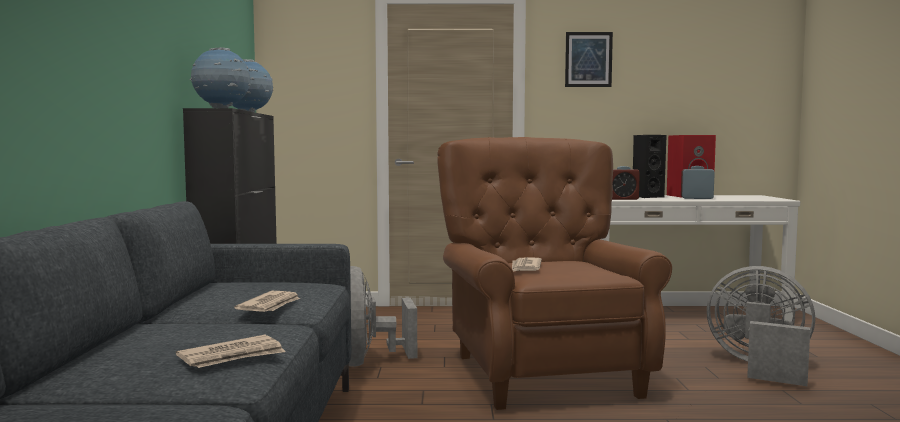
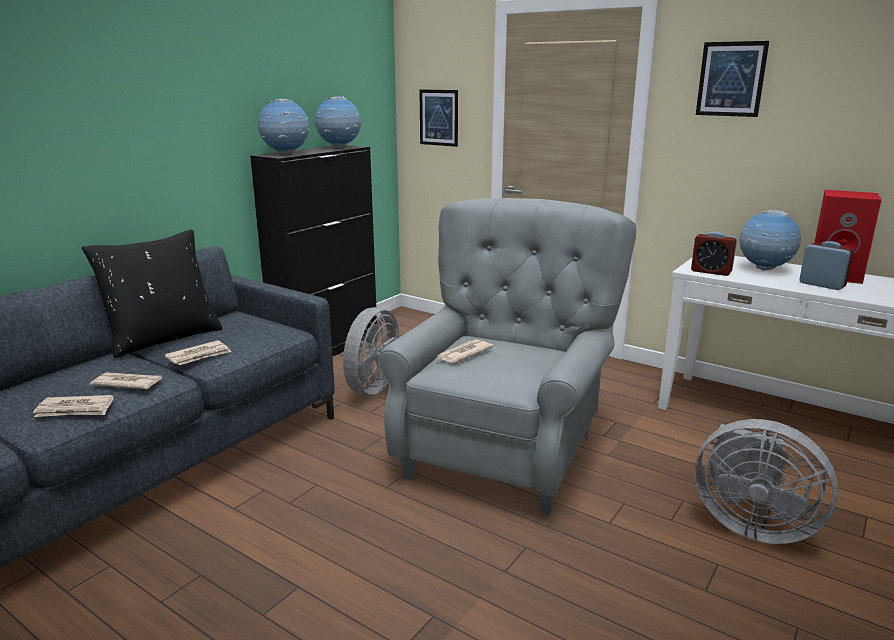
camera: 35 degrees right, 15 degrees up
(182, 304) = (163, 338): none -> black pillow
(241, 331) = (127, 383): none -> newspaper
(312, 98) = (438, 117): none -> picture
(542, 372) = (505, 450): brown armchair -> grey armchair
(646, 197) = (764, 269): black speaker -> globe
(760, 367) = (750, 524): grey fan -> grey fan turned 150 degrees clockwise

